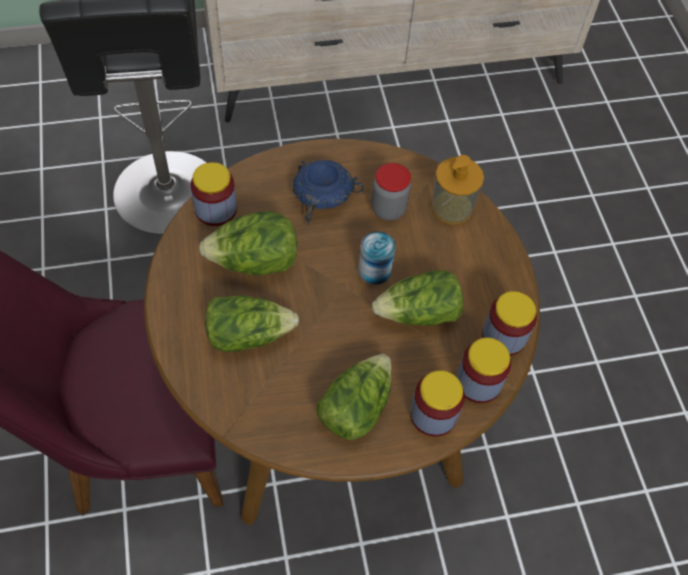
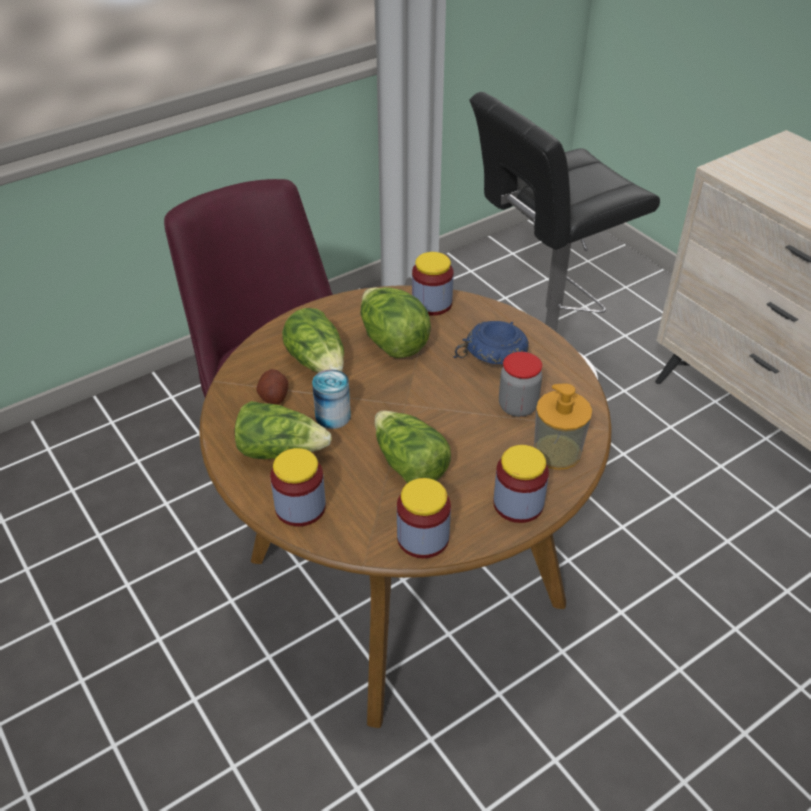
camera: 70 degrees right, 15 degrees down
(277, 389) = (274, 396): none -> potato
(374, 270) = (438, 419): can -> can (333, 416)
(478, 382) = (355, 532): jar -> jar (518, 504)

